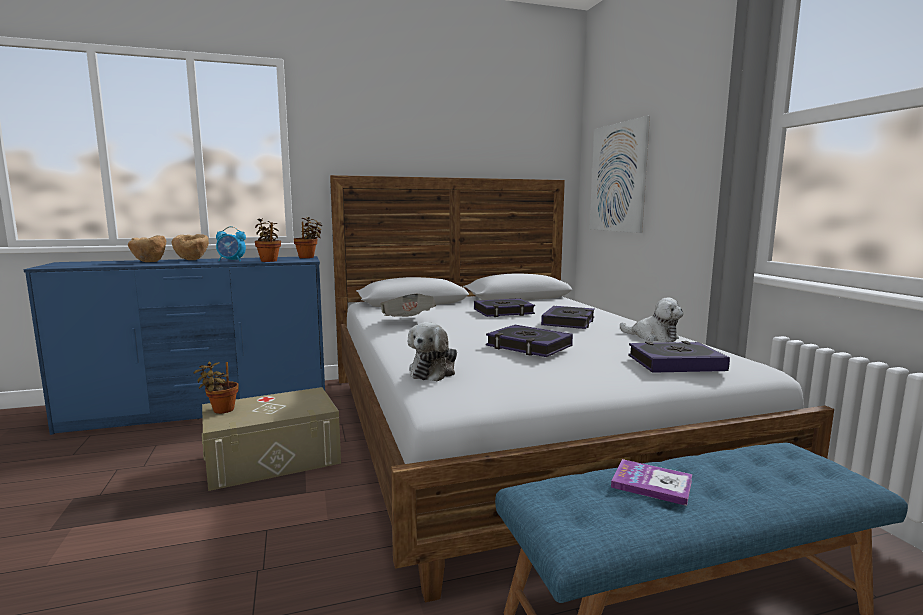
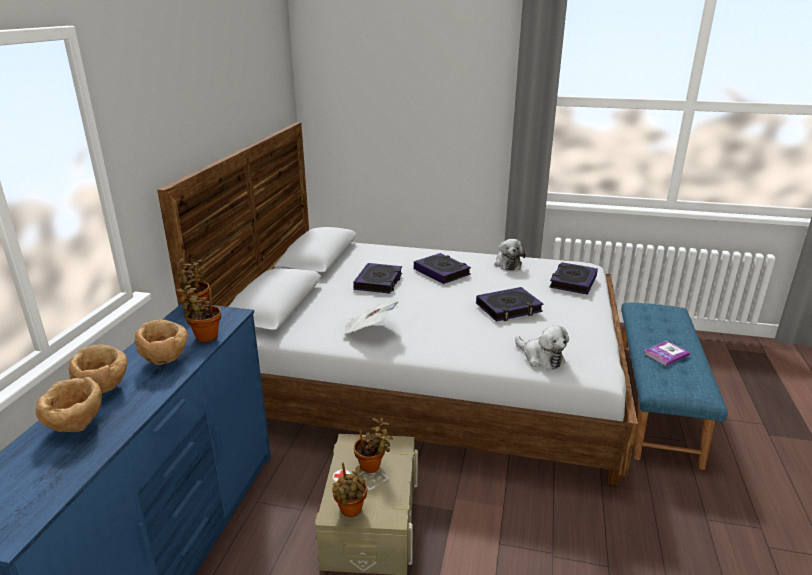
camera: 60 degrees left, 15 degrees up
(231, 261) = (165, 360): alarm clock -> brown bowl
(283, 405) = (372, 466): none -> potted plant
(618, 178) = (367, 121): picture -> none
(653, 337) = (507, 264): plush toy -> plush toy turned 105 degrees clockwise

